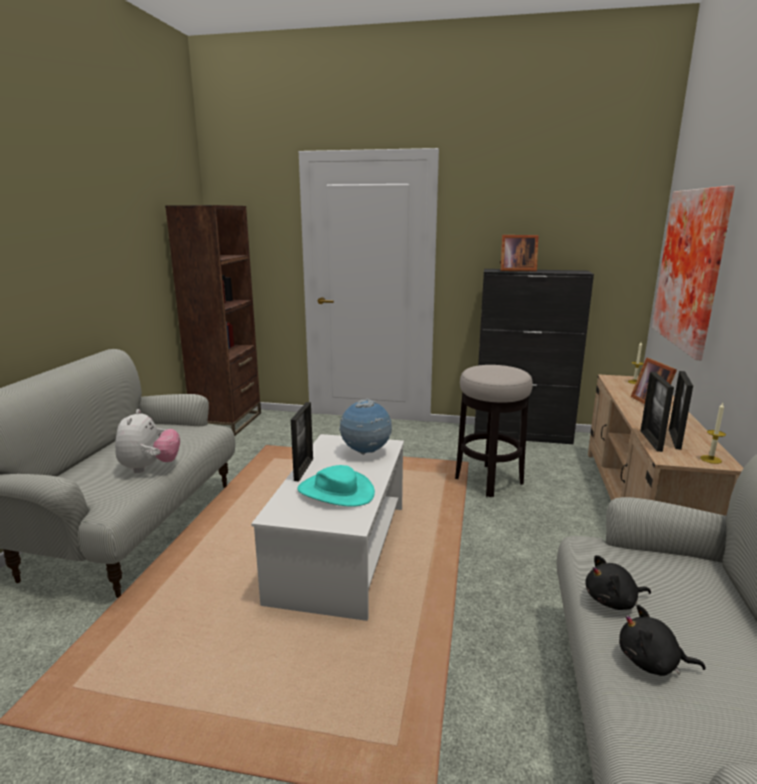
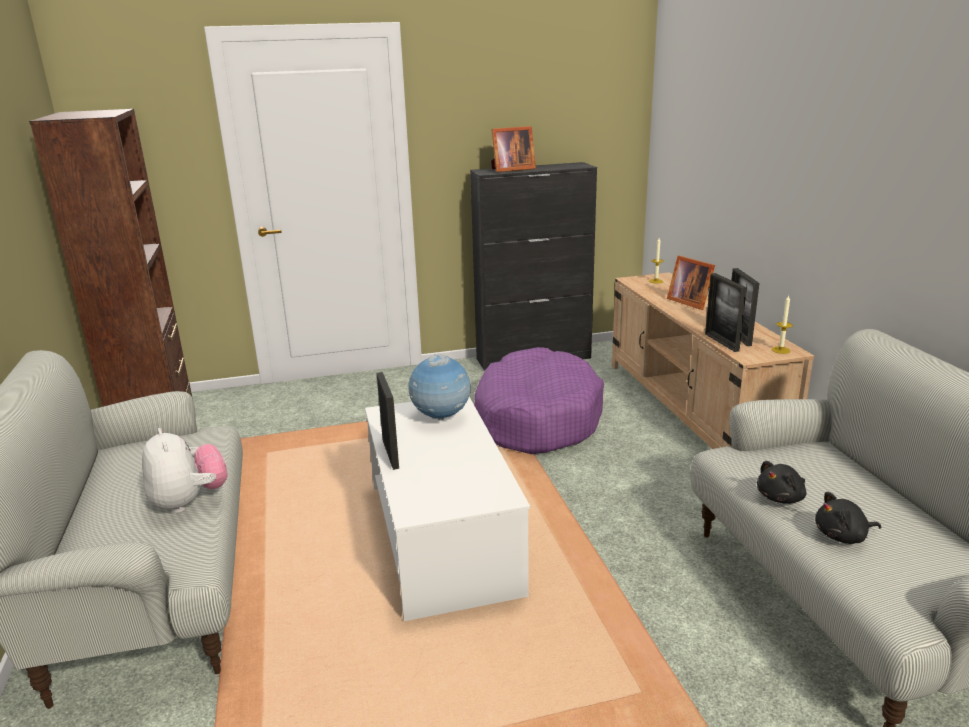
camera: 25 degrees left, 5 degrees up
(336, 491) = (452, 469): turquoise hat -> none
(489, 481) = (537, 418): stool -> purple dog bed
(695, 269) = (709, 158): picture -> none

